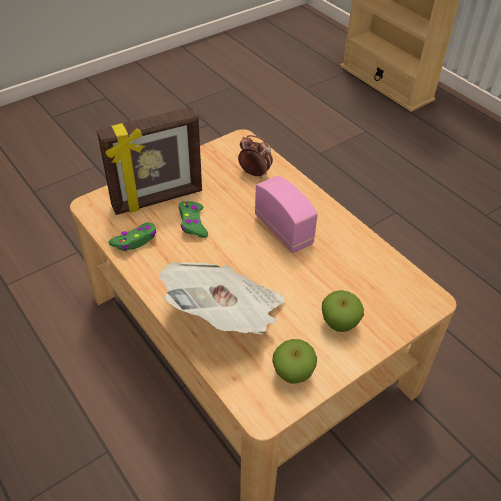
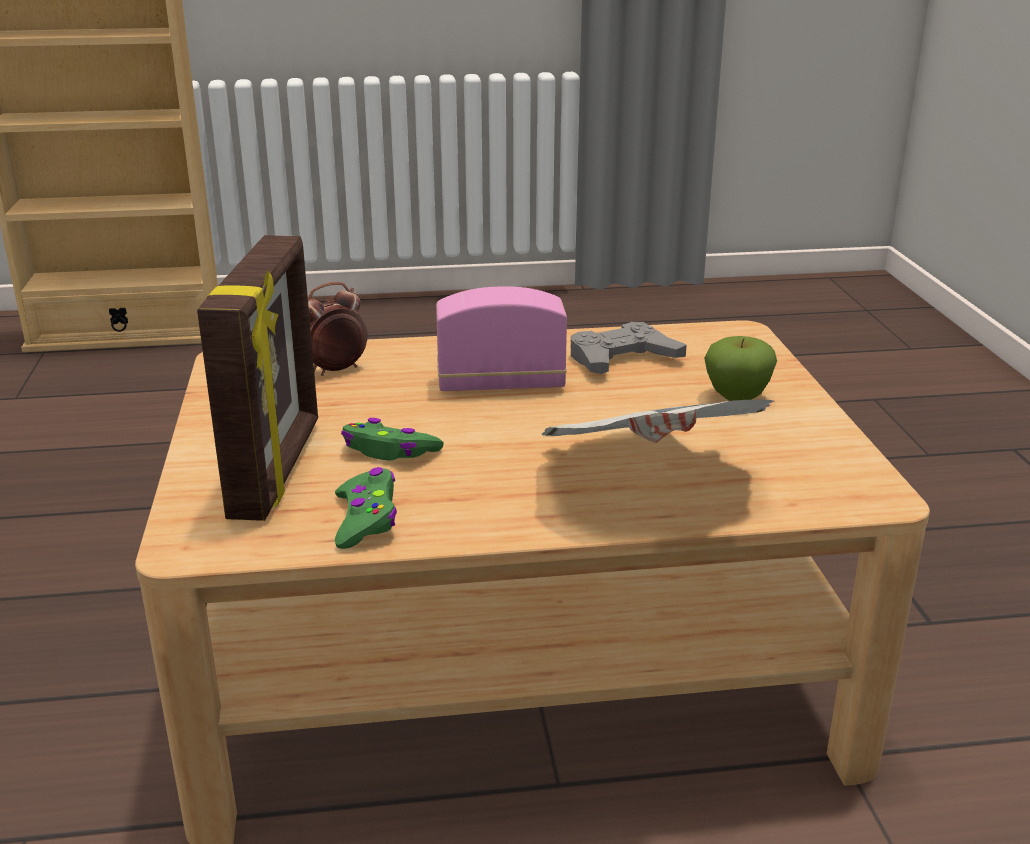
camera: 60 degrees left, 20 degrees down
(293, 374) = (812, 454): apple -> none
(349, 263) = (622, 359): none -> grey game controller

